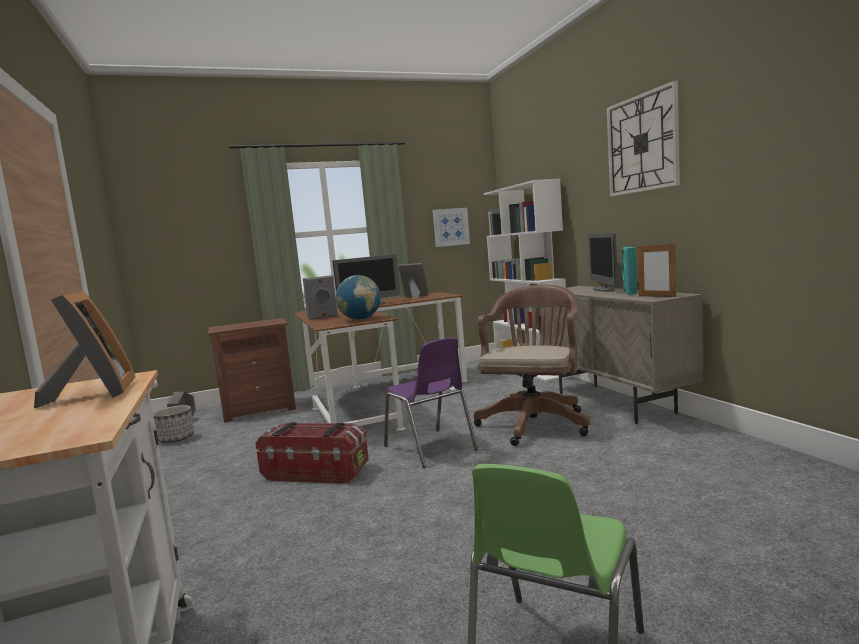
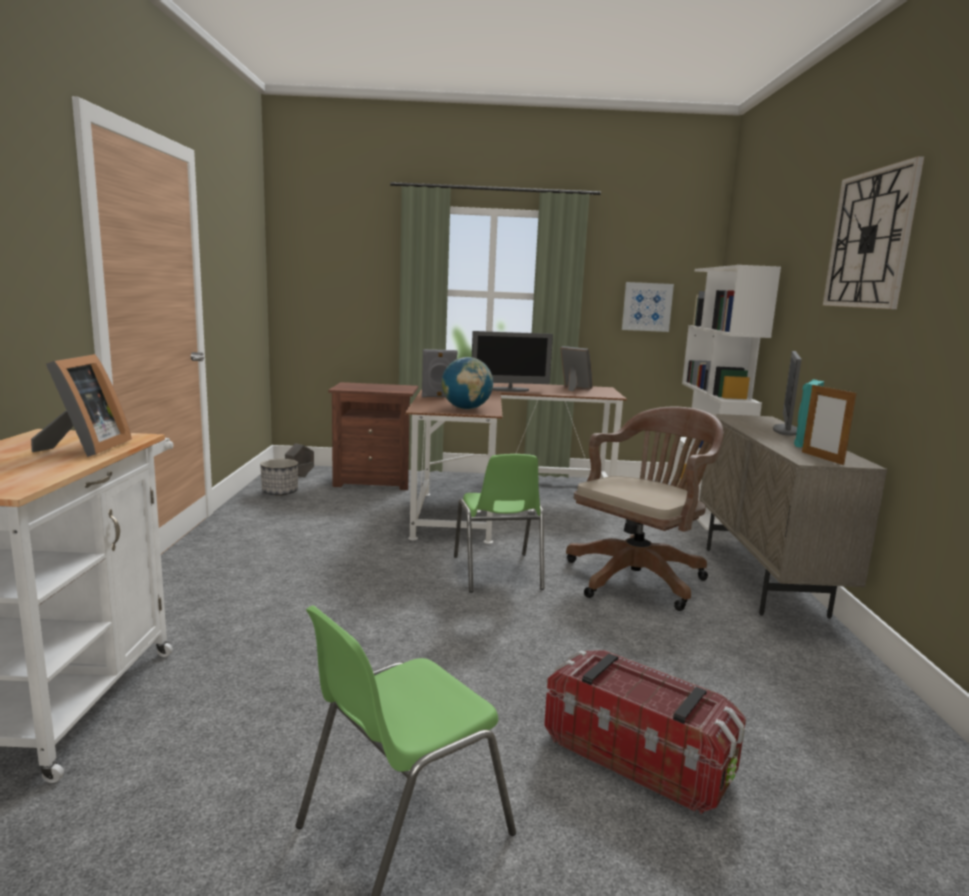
camera: 20 degrees right, 5 degrees up
(316, 472) = (368, 565): storage box -> storage box (638, 755)
(431, 448) = (497, 573): purple chair -> green chair

